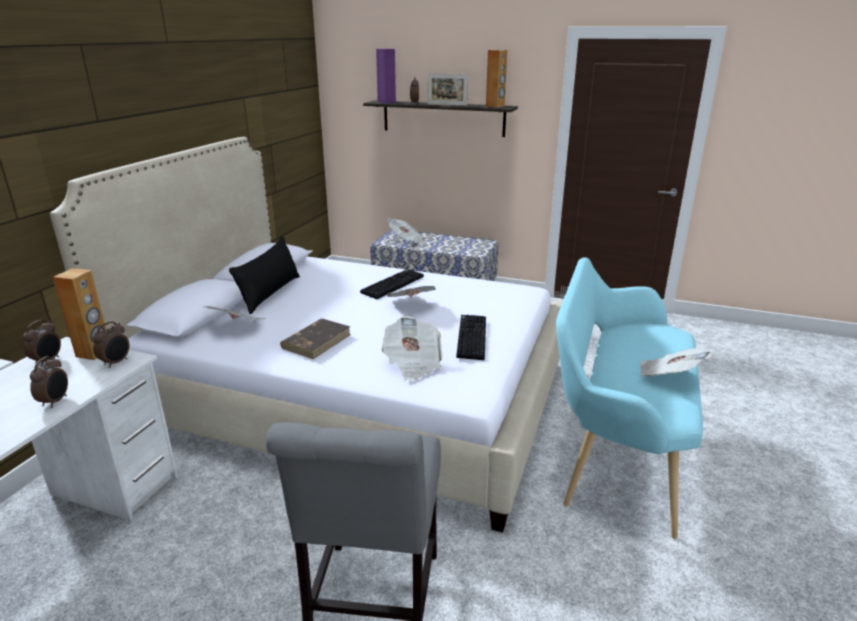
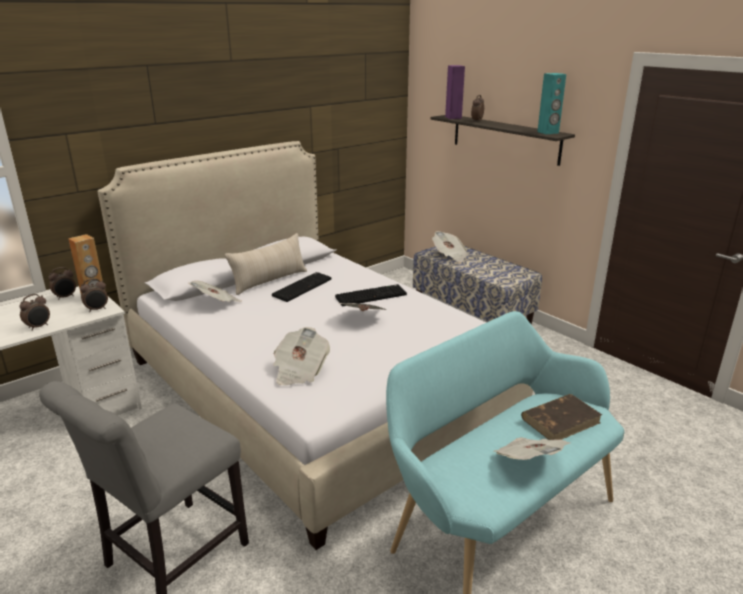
camera: 30 degrees right, 0 degrees up
(270, 293) = (269, 281): black pillow -> beige pillow
(317, 341) = (255, 330): brown book -> brown book (561, 420)
(447, 105) = (503, 126): picture frame -> none
(470, 337) = (375, 362): keyboard -> keyboard (302, 287)
(495, 106) = (548, 132): brown speaker -> turquoise speaker

